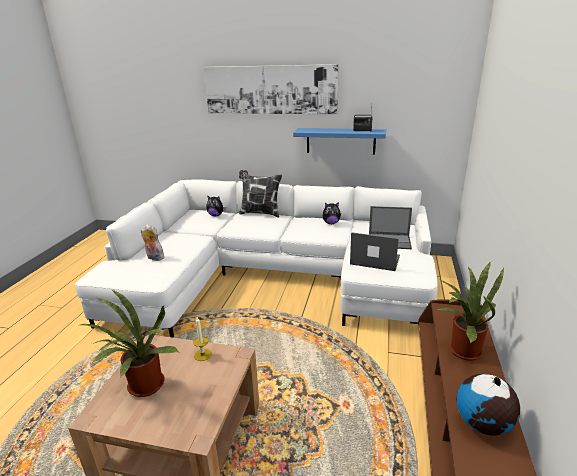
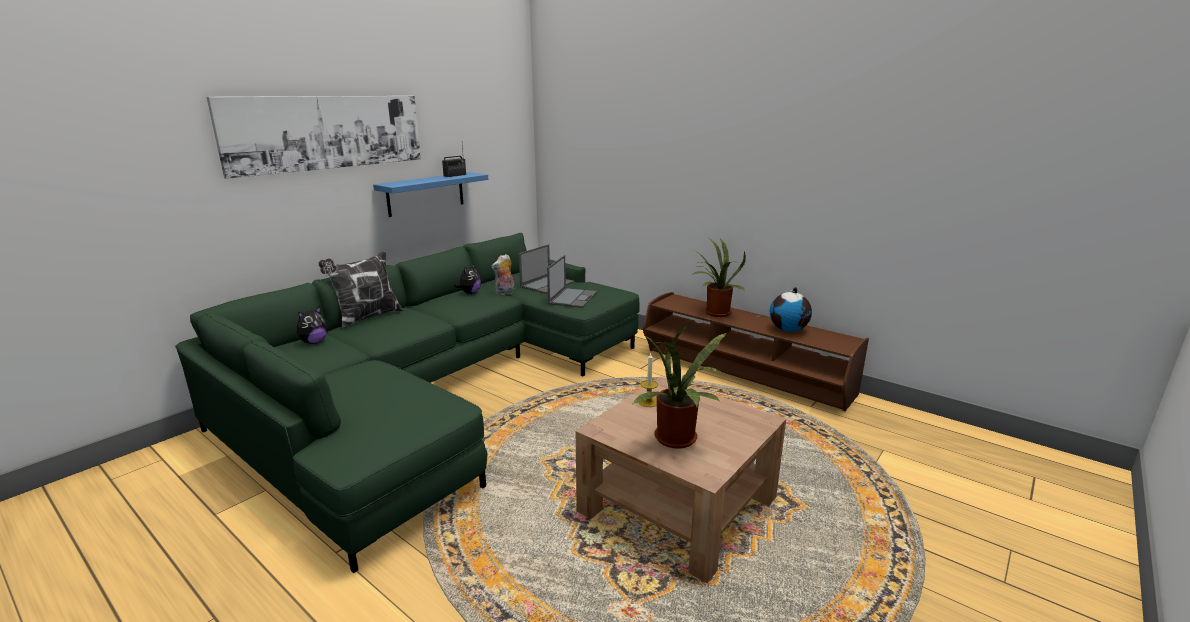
camera: 65 degrees left, 5 degrees down
(154, 258) = (380, 402): plush toy -> plush toy (505, 293)
(271, 276) = (439, 389): white sofa -> green sofa
(374, 260) = (573, 298): laptop -> laptop turned 150 degrees clockwise

